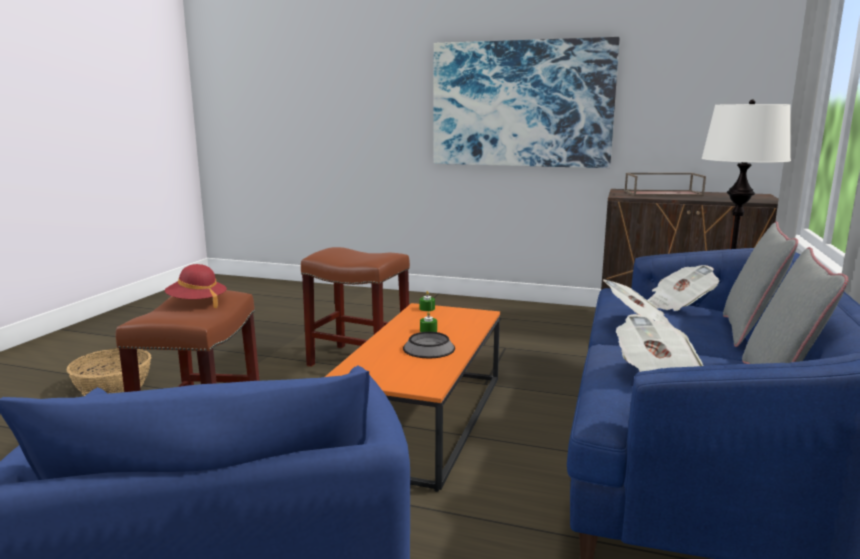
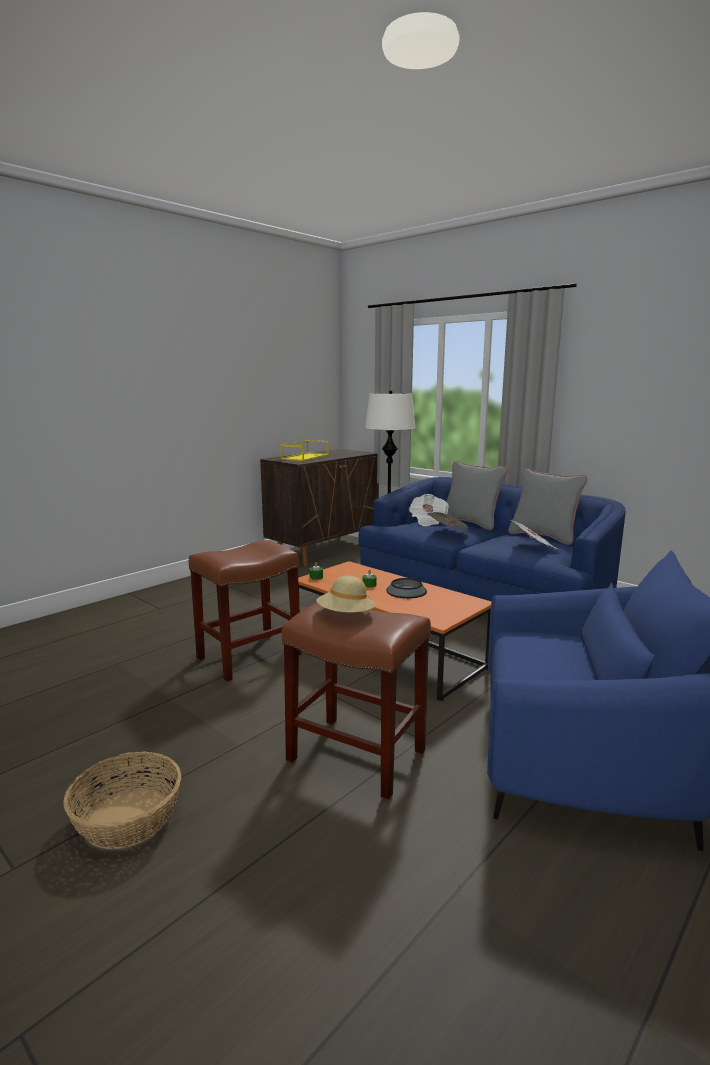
camera: 65 degrees left, 0 degrees up
(197, 303) = (346, 616): red hat -> beige hat
(521, 104) = (185, 392): picture -> none
(663, 193) = (305, 457): brown tray -> yellow tray

